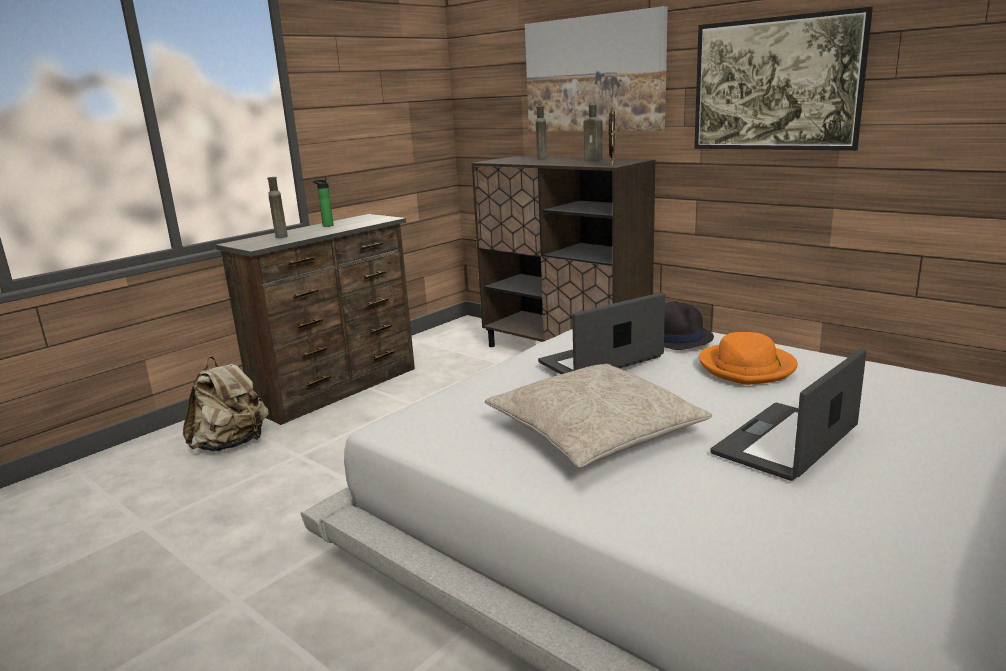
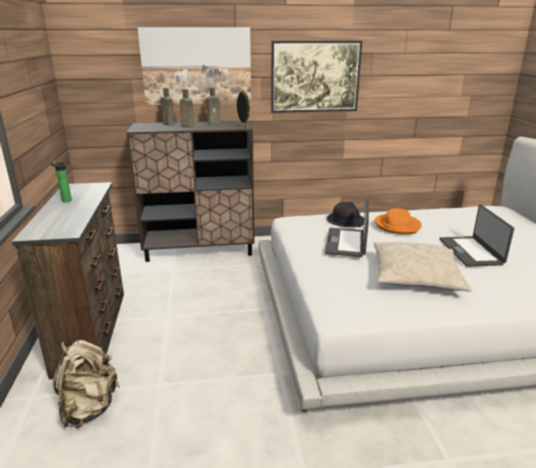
camera: 50 degrees left, 5 degrees up
(281, 236) = (55, 218): brown bottle -> brown bottle (186, 126)

